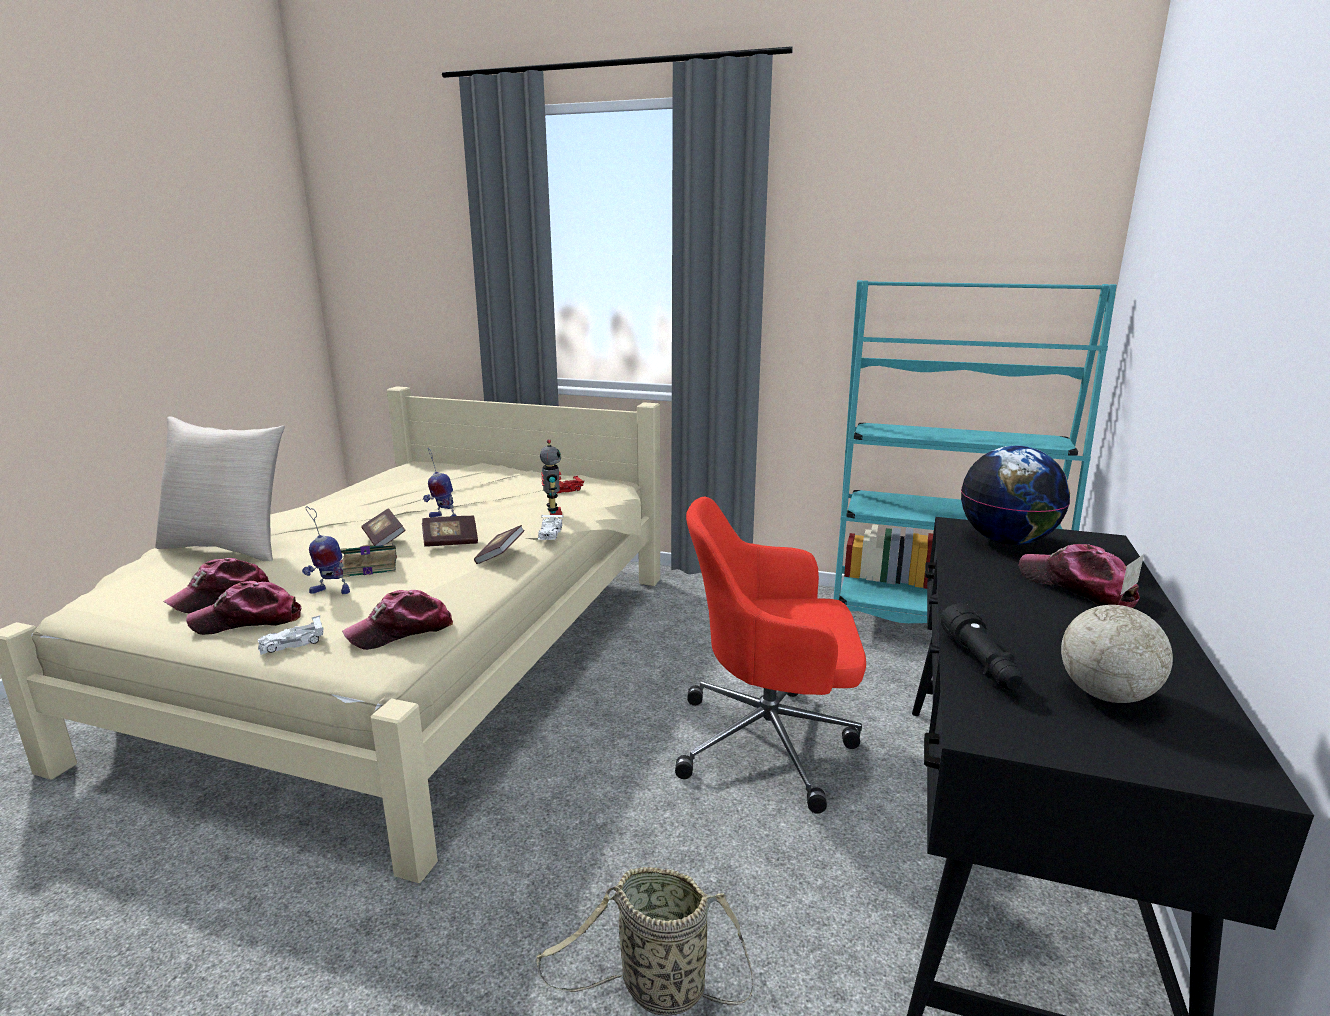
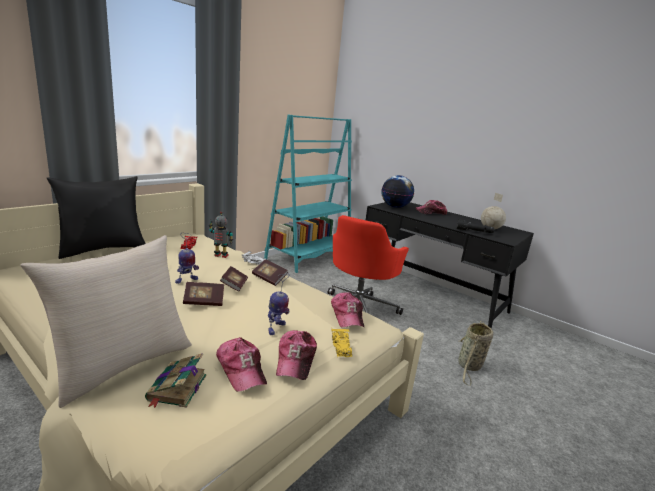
camera: 70 degrees left, 0 degrees up
(292, 643) = (341, 347): white toy car -> yellow toy car
(368, 566) = (245, 313): book -> book (176, 388)
(503, 468) = (103, 249): none -> black pillow

